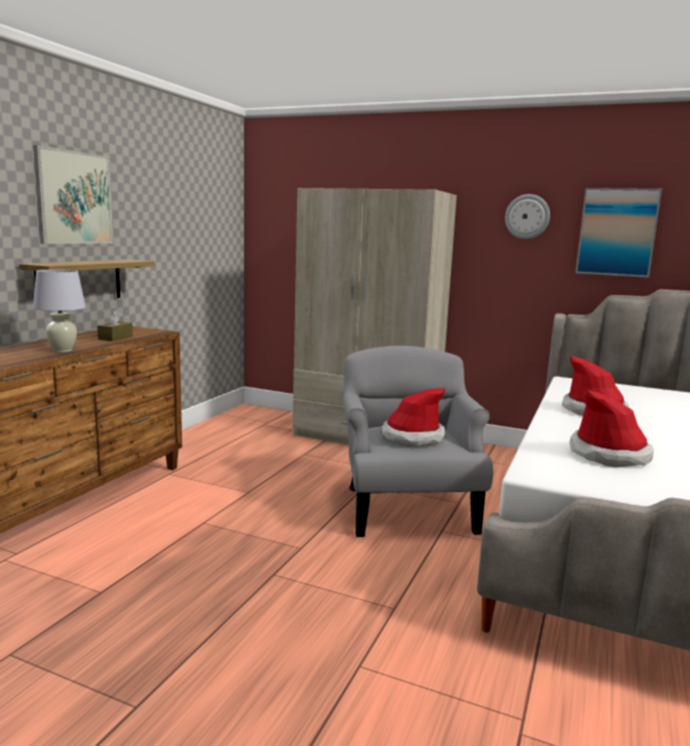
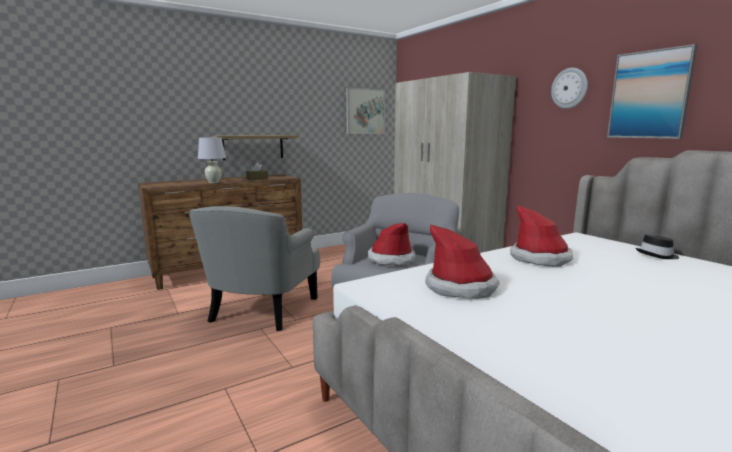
camera: 35 degrees right, 0 degrees up
(74, 198) = (249, 98): picture -> picture (365, 111)
(232, 548) = (262, 310): none -> grey armchair
(656, 392) = (657, 255): none -> black hat

